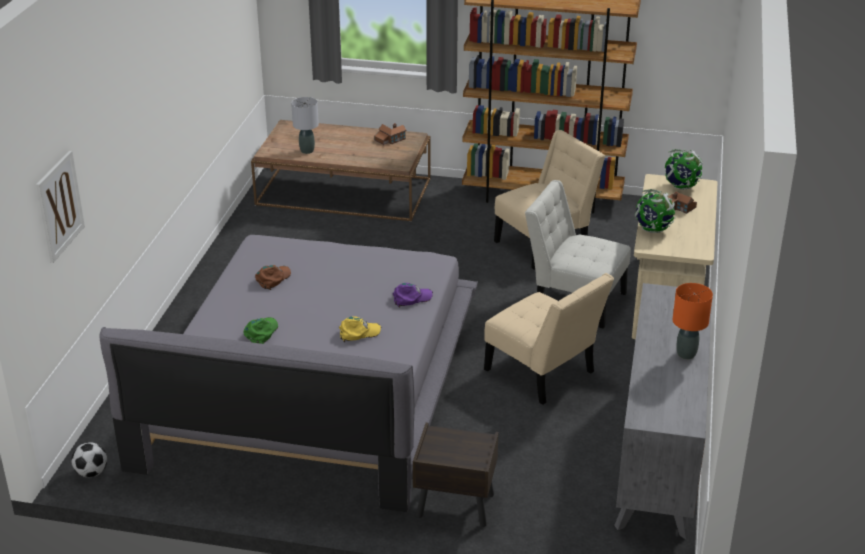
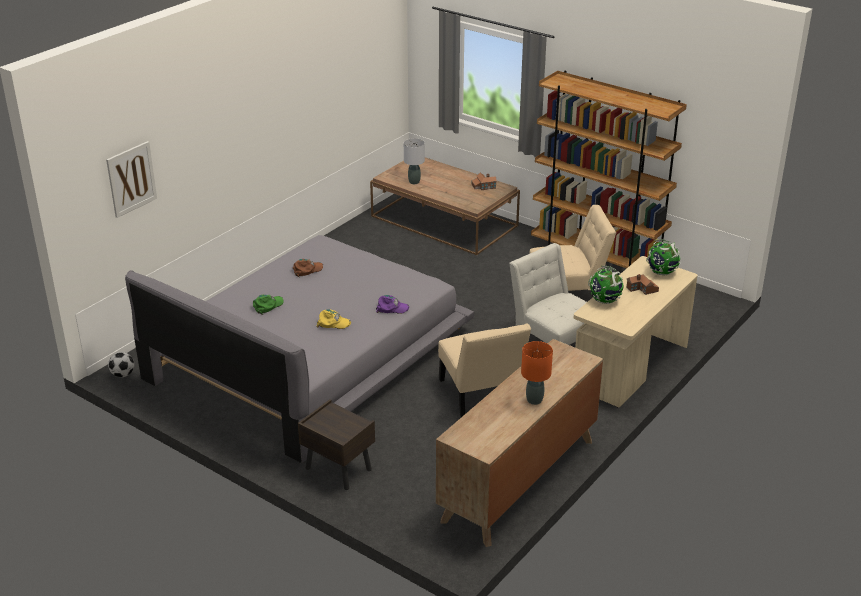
camera: 25 degrees right, 0 degrees up
(659, 455) = (519, 480): grey dresser -> brown dresser

